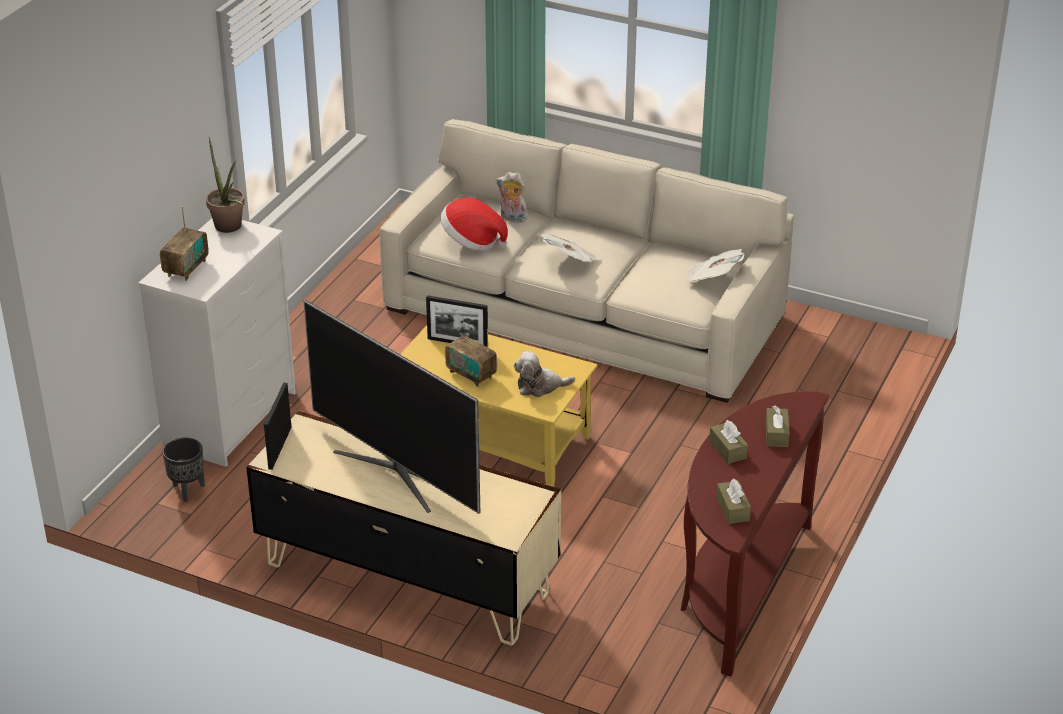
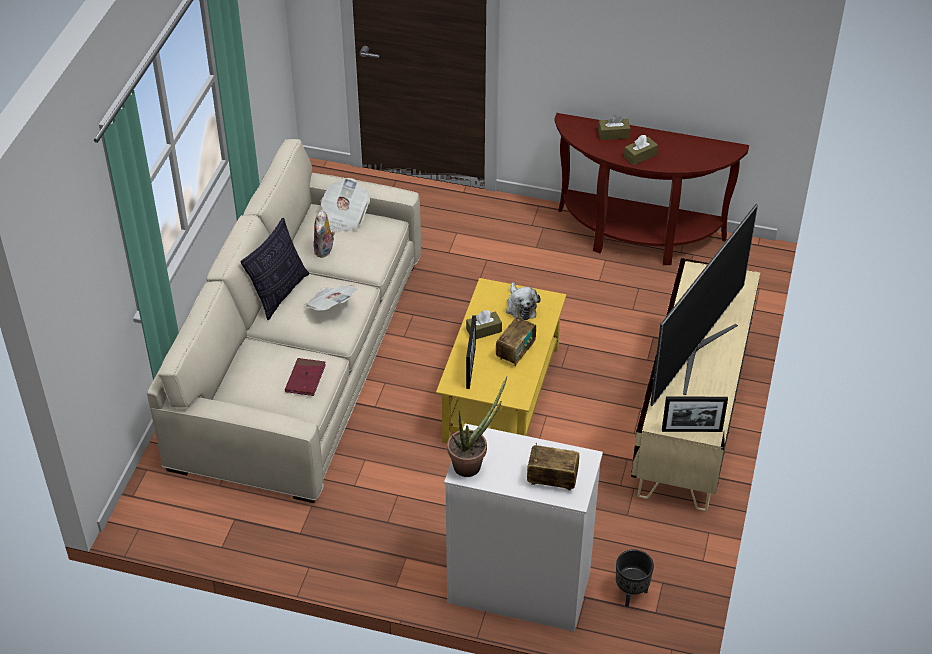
camera: 100 degrees left, 10 degrees up
(472, 241) = (305, 379): hat -> red book
(512, 218) = (259, 357): plush toy -> plush toy (325, 250)
(599, 233) = (279, 293): none -> pillow
(732, 509) = (705, 149): brown tissue box -> brown tissue box (484, 330)

